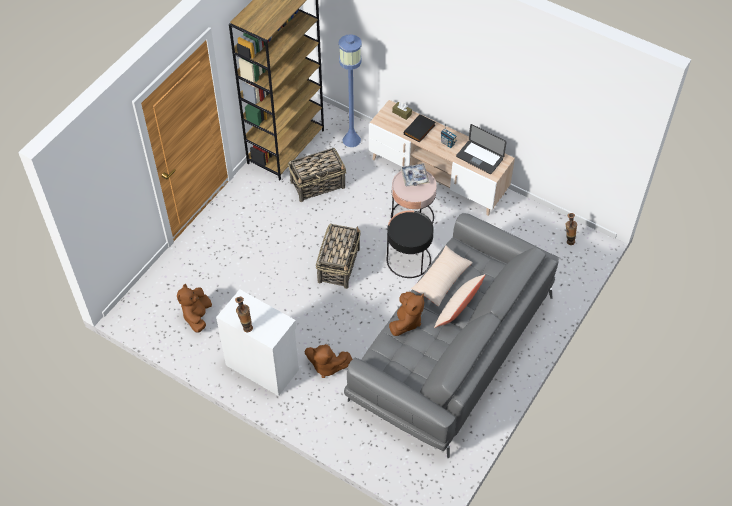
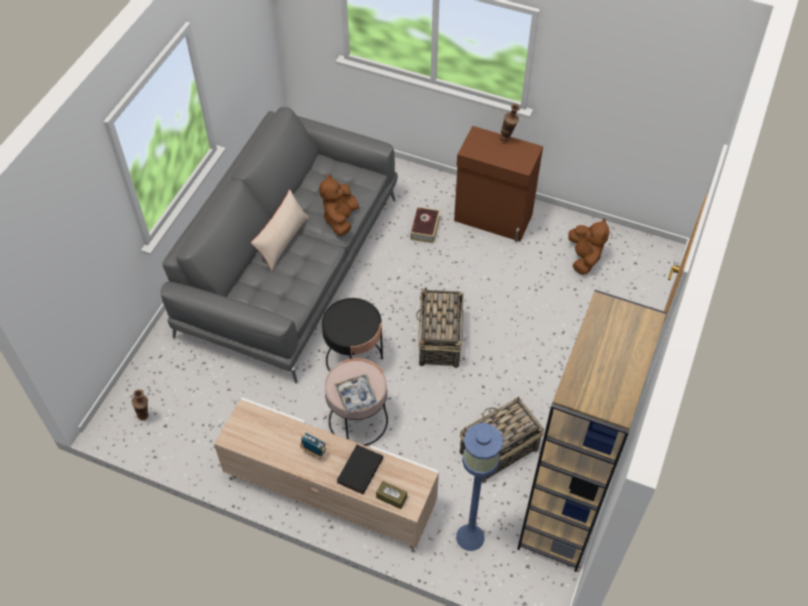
camera: 170 degrees right, 0 degrees up
(262, 366) = (493, 219): white cabinet -> brown cabinet
(327, 366) = (425, 228): brown plush toy -> book
(441, 280) = (305, 269): beige pillow -> none
(479, 158) = (265, 434): laptop -> none

